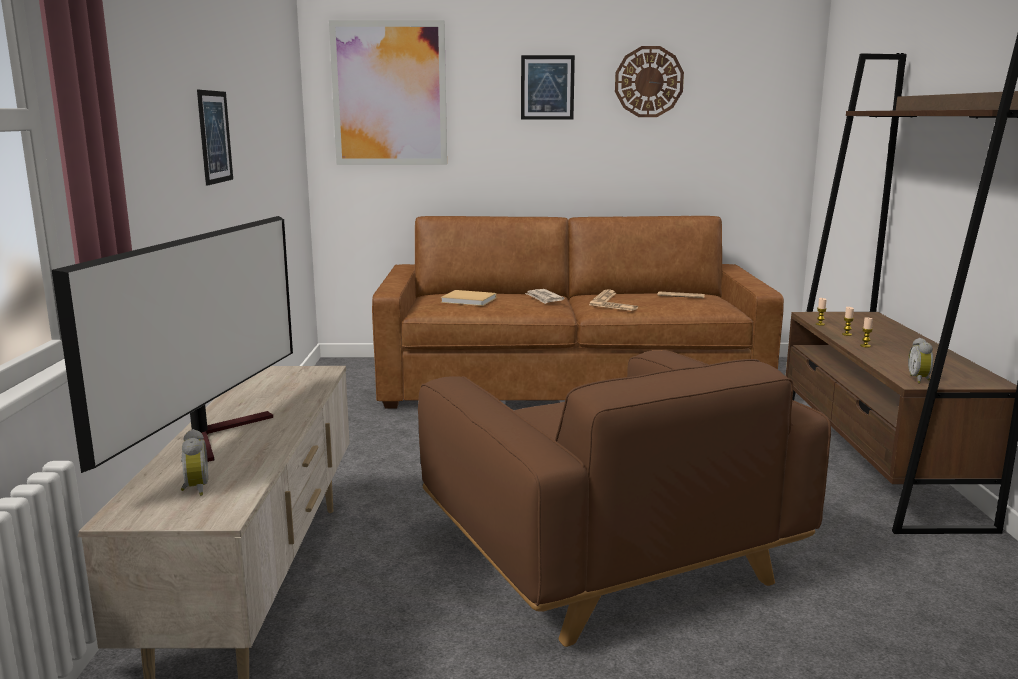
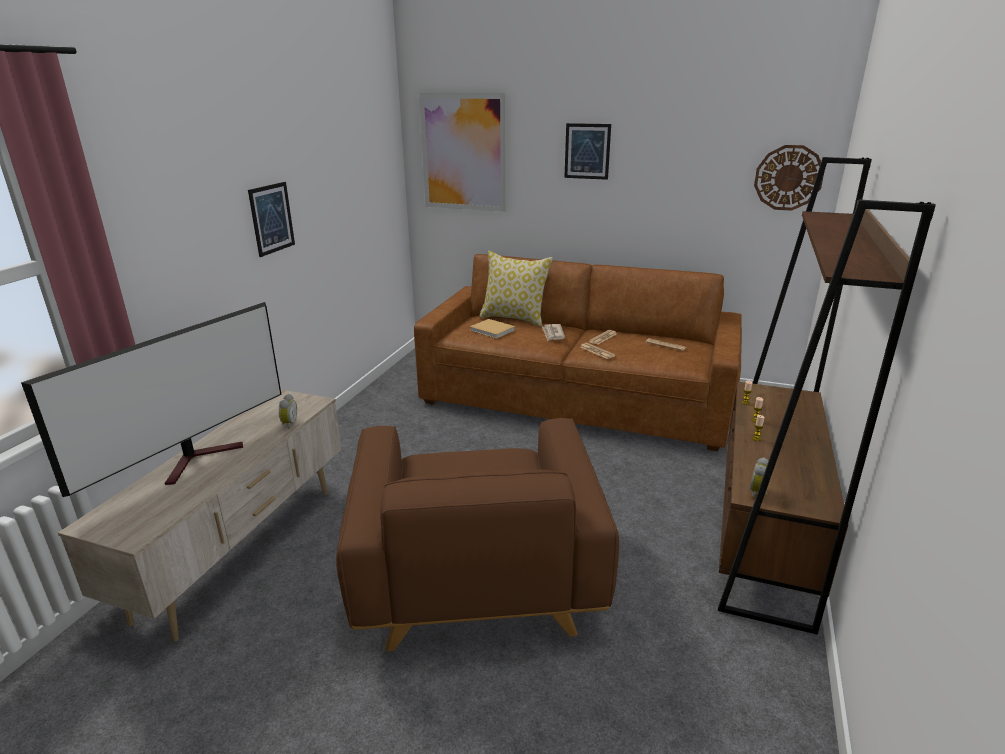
camera: 20 degrees right, 10 degrees up
(194, 489) = (142, 509): alarm clock -> alarm clock (288, 424)
(480, 291) = (514, 318): none -> pillow
(649, 82) = (675, 149): wall clock -> wall clock (788, 178)

